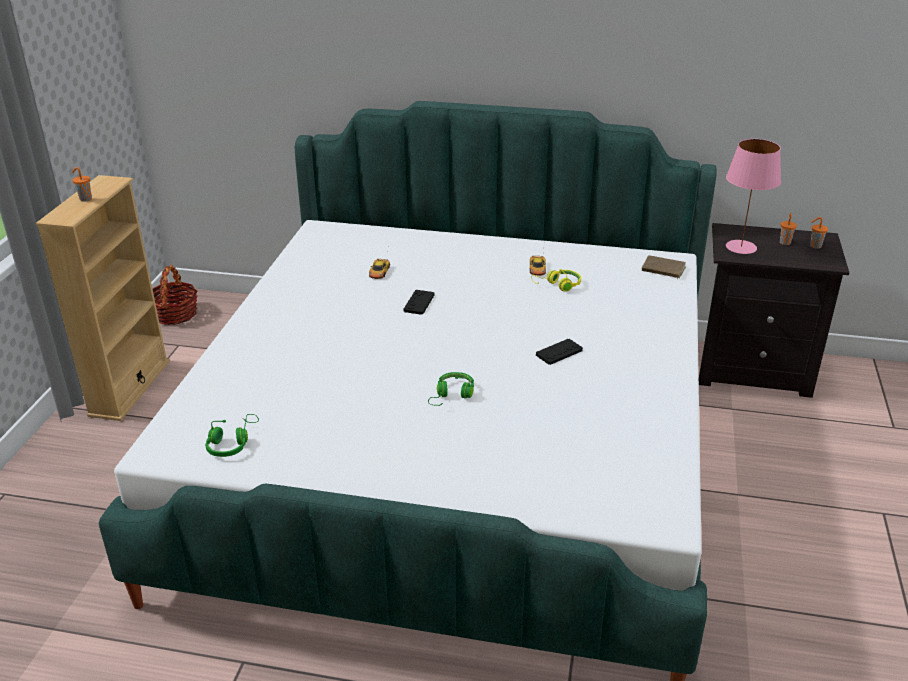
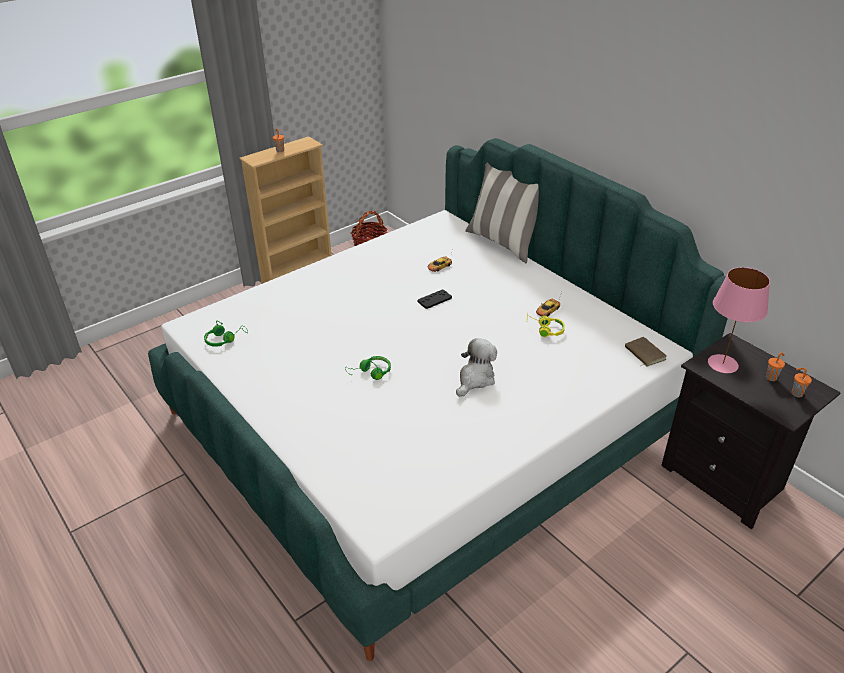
camera: 40 degrees right, 5 degrees up
(413, 227) = (504, 242): none -> pillow
(559, 352) = (475, 379): black game controller -> plush toy

